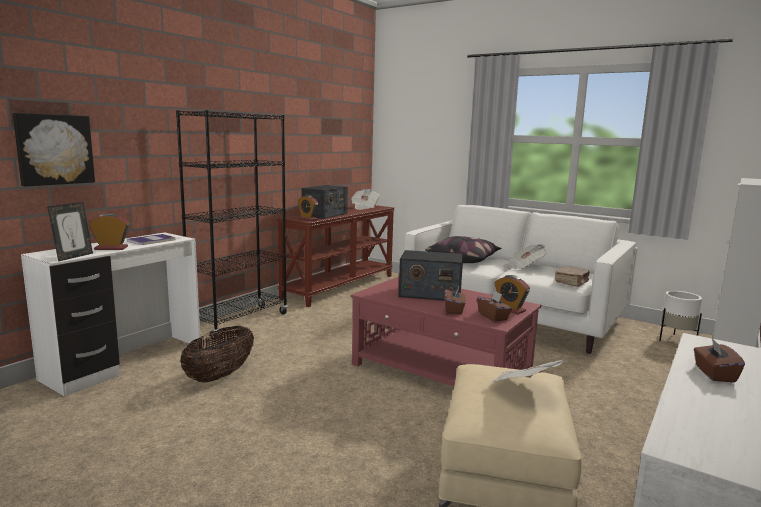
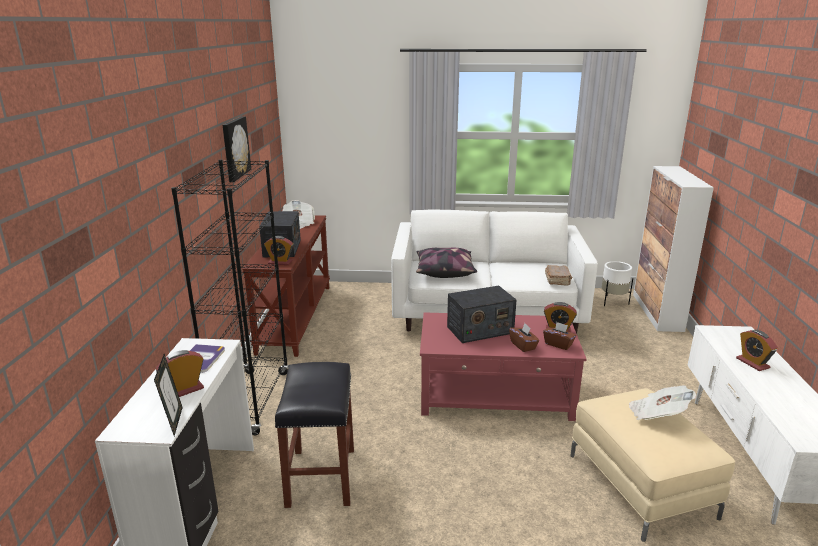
camera: 30 degrees left, 10 degrees up
(54, 149) = (89, 293): picture -> picture (234, 148)
(220, 376) = (322, 477): basket -> black stool
(523, 267) = (501, 269): newspaper -> none
(714, 374) = (752, 363): brown tissue box -> alarm clock

